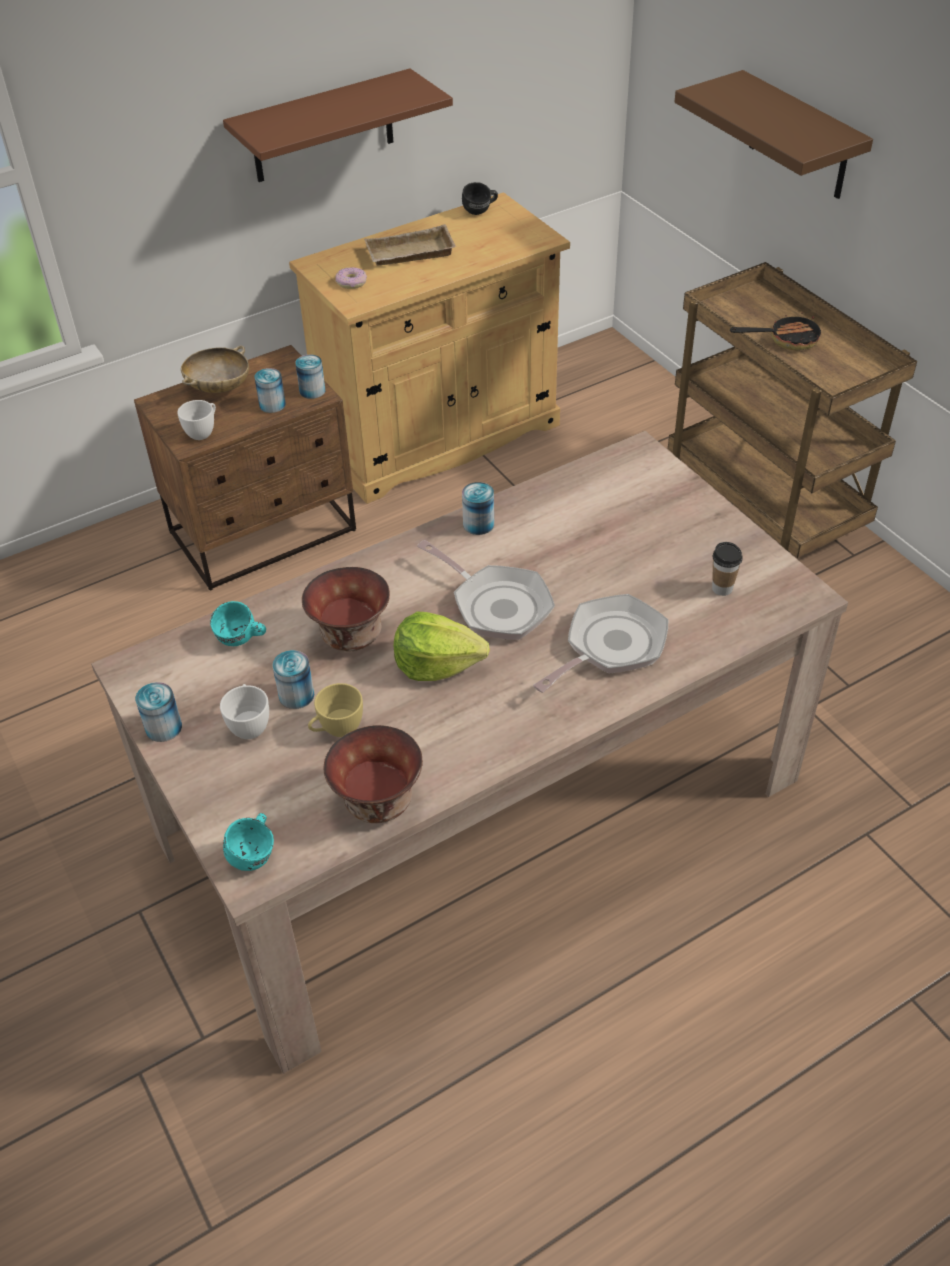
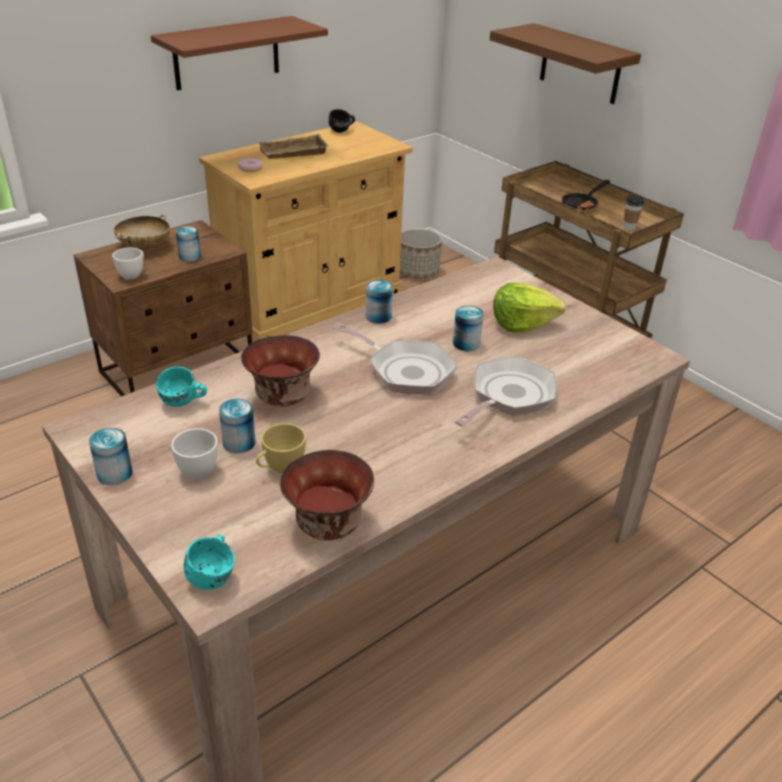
camera: 10 degrees left, 10 degrees down
(312, 391) = (221, 247): can -> can (466, 343)
(437, 663) = (362, 414): lettuce -> lettuce (522, 323)
(587, 385) = (417, 271): none -> planter
(722, 588) = (588, 353): cup -> cup (629, 227)
(786, 340) = (582, 206): frying pan -> frying pan turned 150 degrees clockwise

